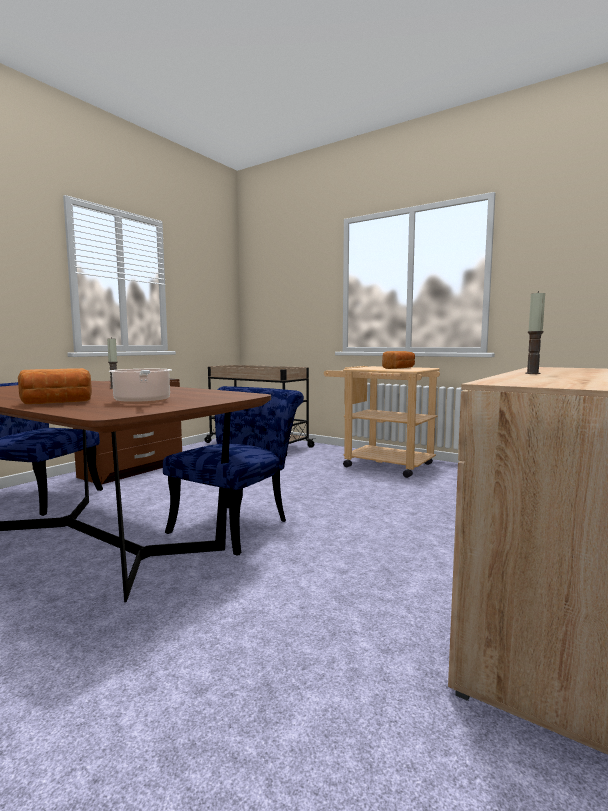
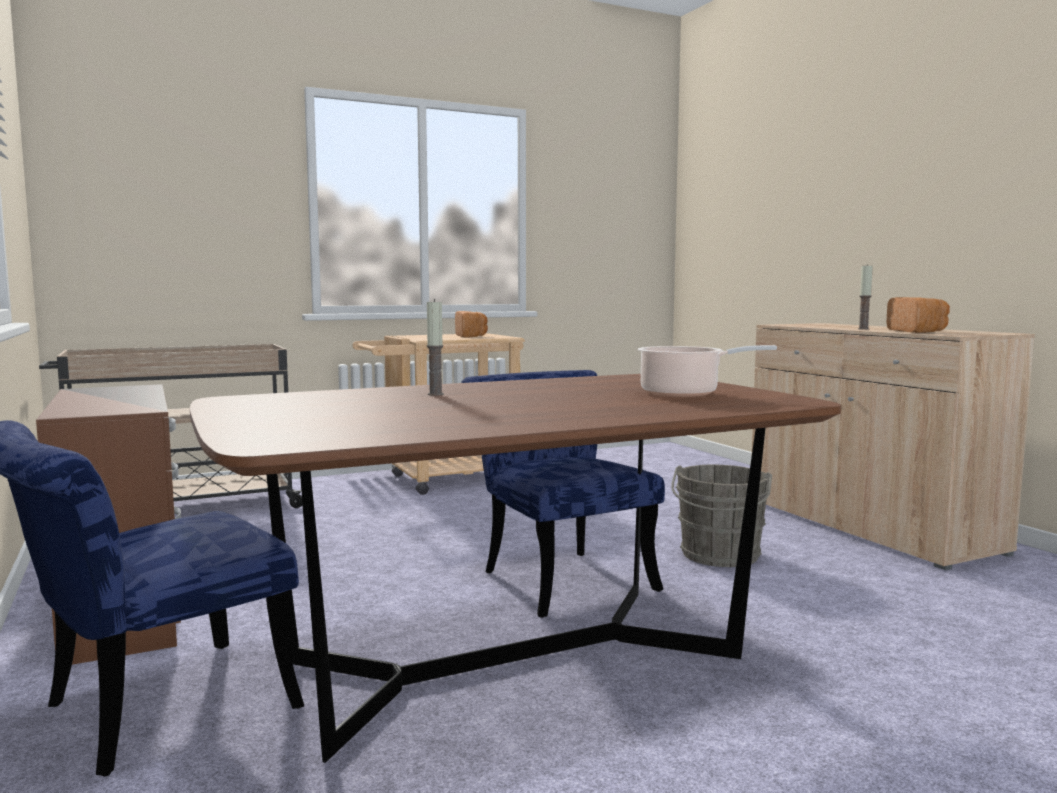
camera: 60 degrees left, 0 degrees up
(57, 403) = (653, 409): bread -> bread (917, 331)
(338, 562) = (719, 556): none -> grey bucket

